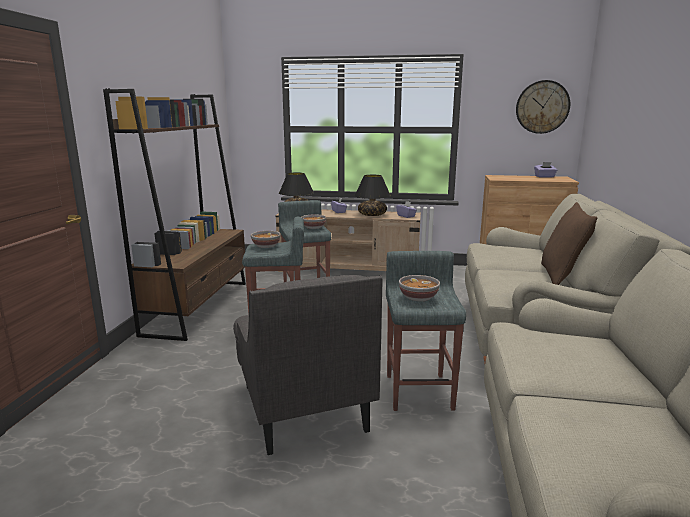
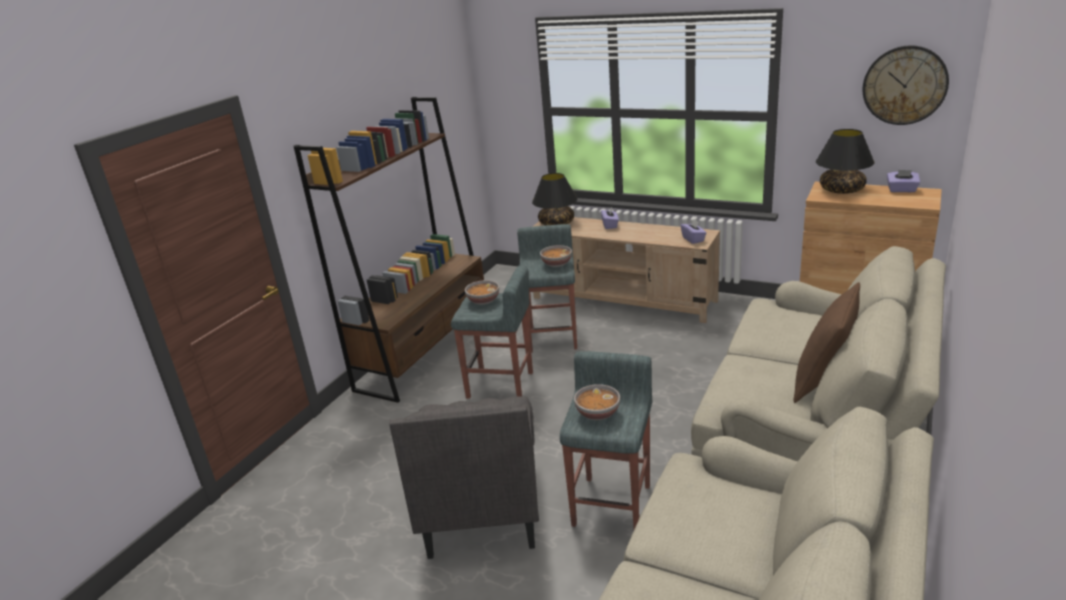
camera: 20 degrees right, 10 degrees up
(372, 215) = (649, 235): black table lamp -> black table lamp (842, 190)

